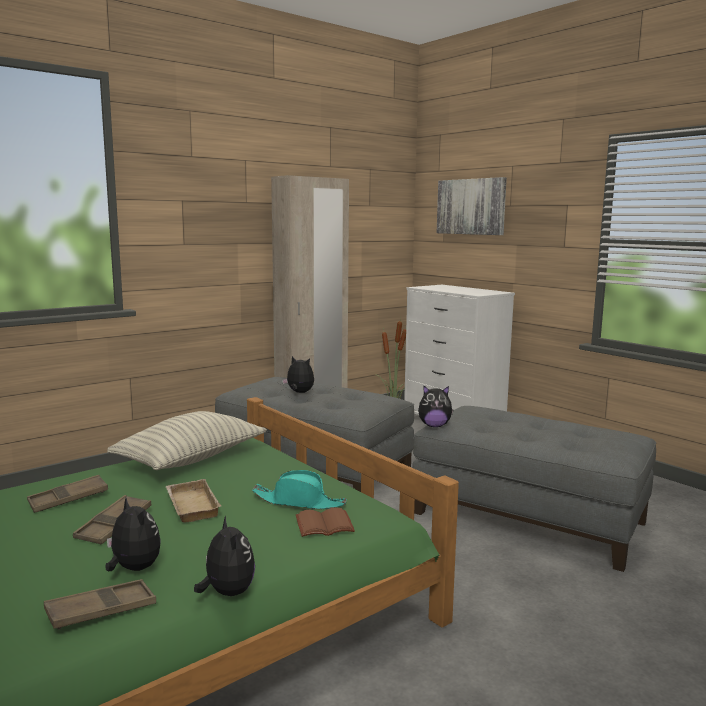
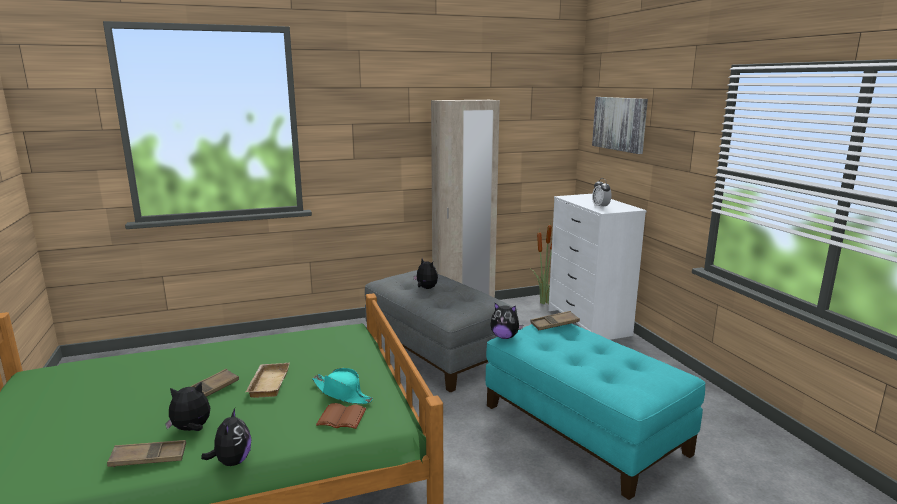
camera: 20 degrees right, 5 degrees up
(68, 499) = (199, 364): brown tray -> brown tray (554, 324)
(133, 569) = (192, 429): plush toy -> plush toy turned 90 degrees counterclockwise
(191, 459) = (302, 341): pillow -> none
(468, 292) = (600, 207): none -> alarm clock
(529, 517) = (584, 428): grey ottoman -> turquoise ottoman

